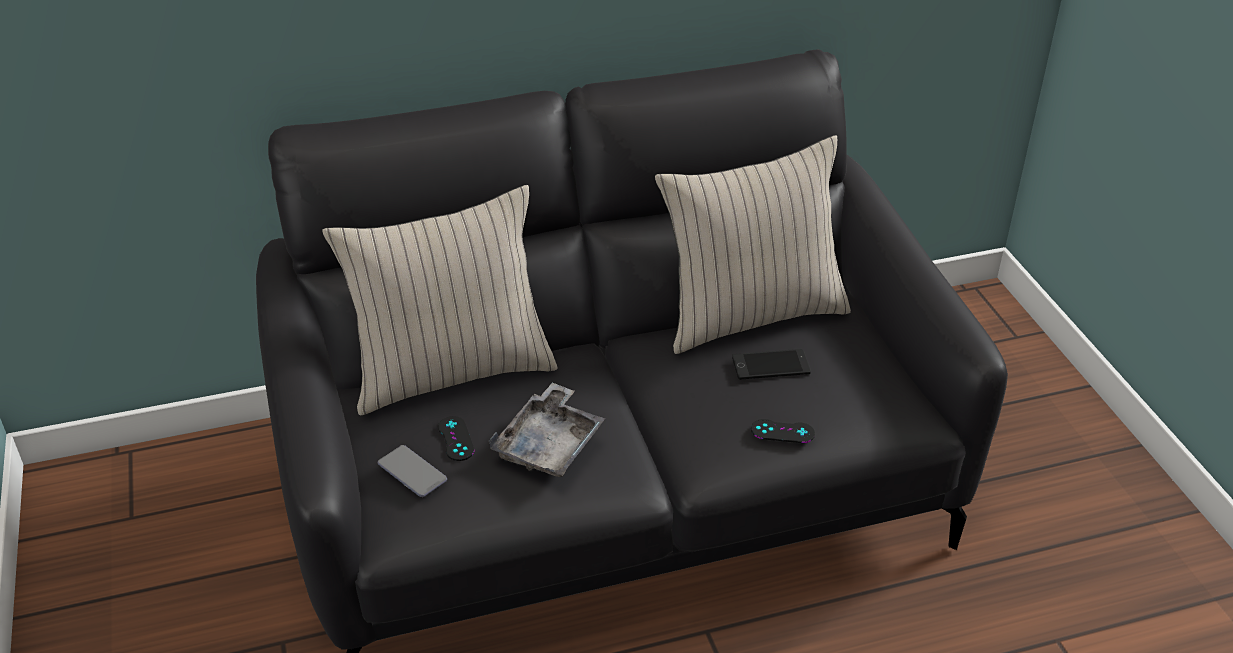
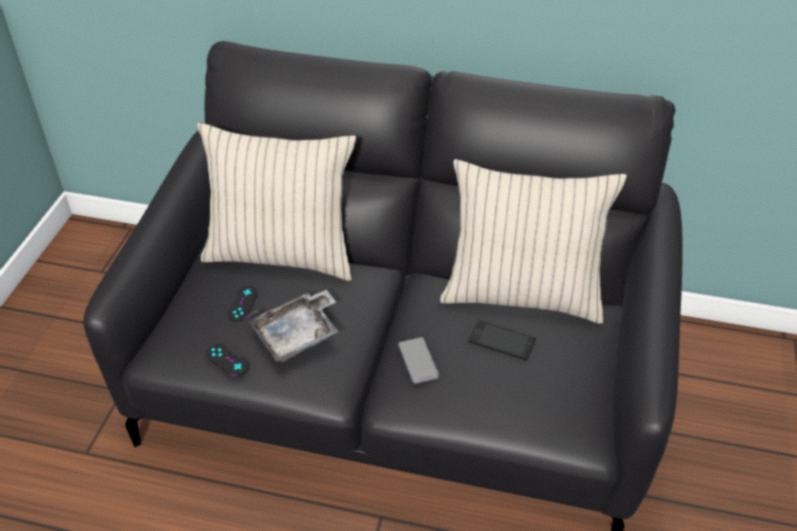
camera: 30 degrees right, 5 degrees up
(412, 472) = (198, 315): phone -> phone (418, 361)
(782, 431) = (468, 397): black game controller -> black game controller (227, 360)

